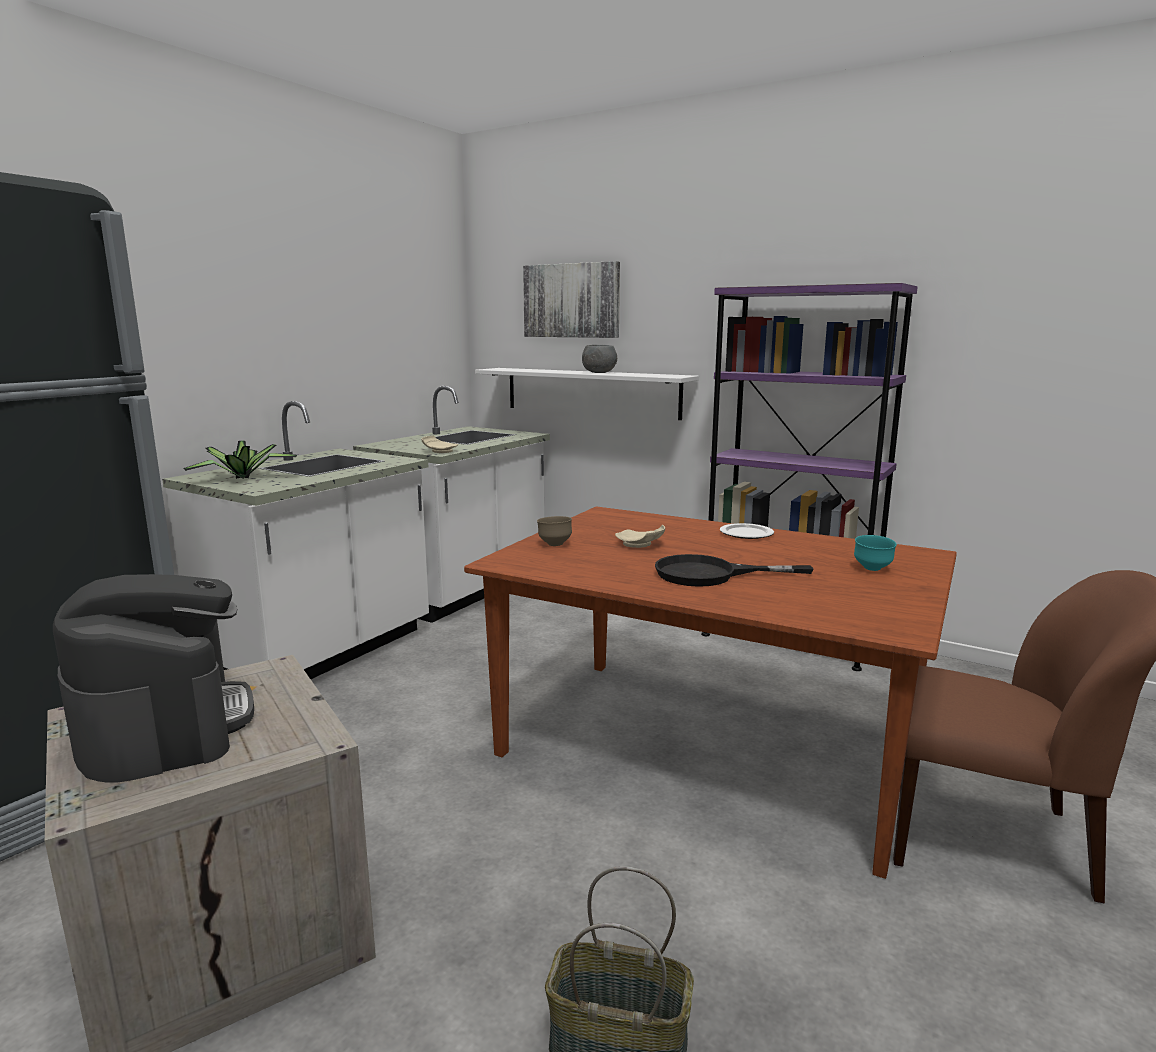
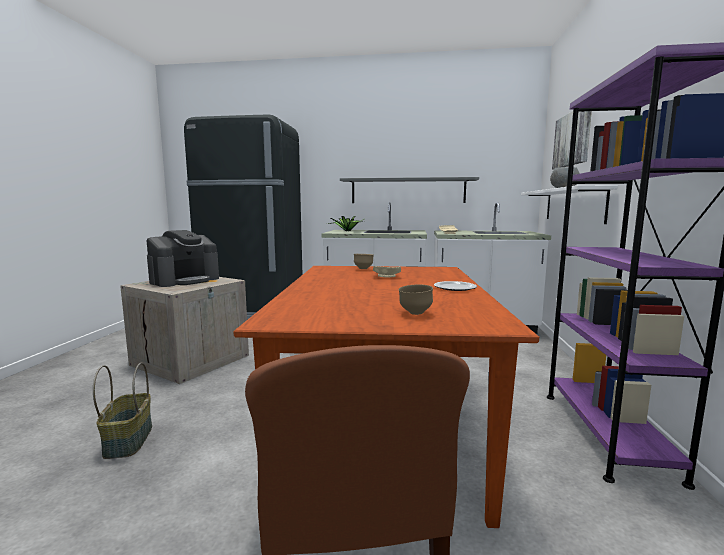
camera: 65 degrees right, 5 degrees down
(301, 373) = (408, 191): none -> grey shelf
(710, 574) = (345, 288): black frying pan -> none
(872, 569) = (415, 313): turquoise bowl -> brown bowl

